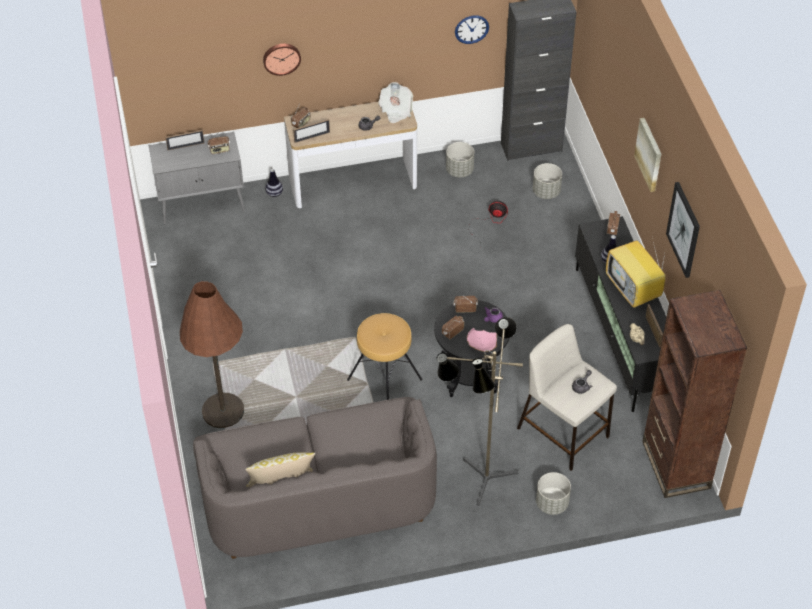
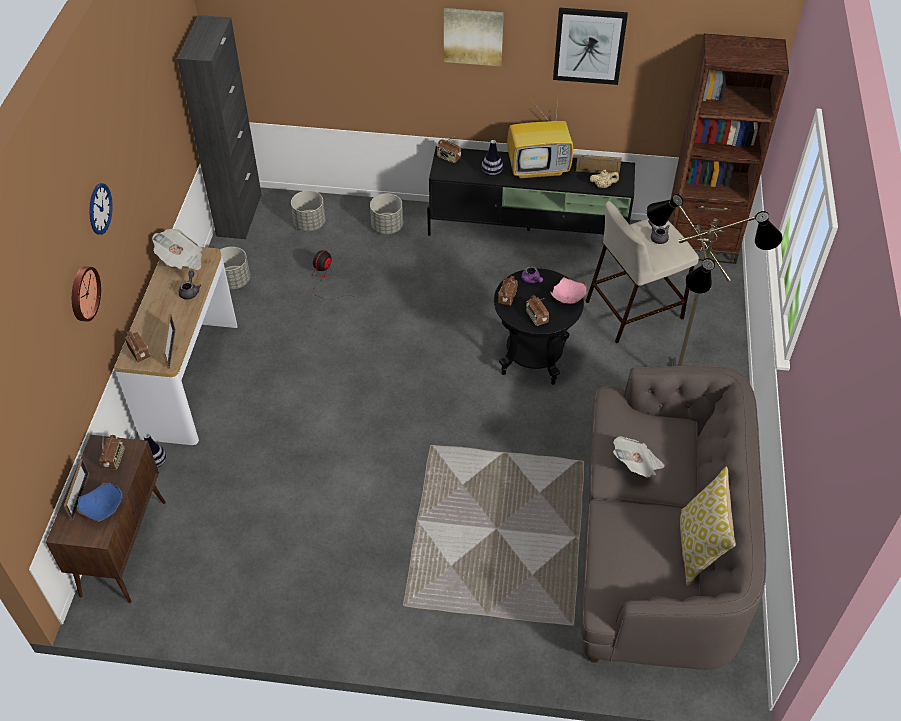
camera: 70 degrees left, 0 degrees up
(180, 160) = (103, 509): none -> blue bowl
(202, 205) = (124, 547): grey cabinet -> brown cabinet
(223, 411) = (487, 614): brown floor lamp -> none
(341, 433) = (636, 465): none -> newspaper
(385, 379) = (505, 435): brown stool -> none
(471, 29) = (166, 117): wall clock -> wall clock (100, 208)
(552, 503) = (720, 345): grey planter -> grey planter (387, 226)

